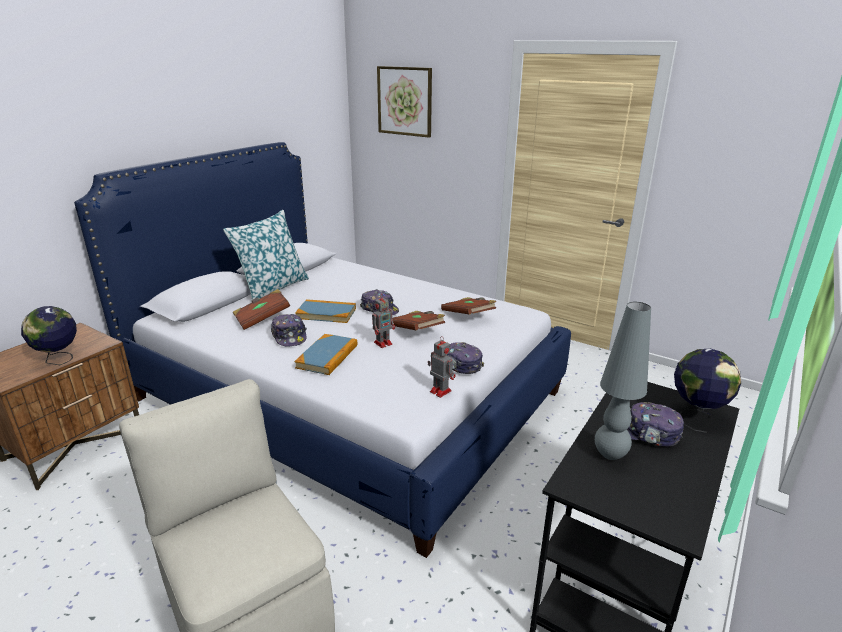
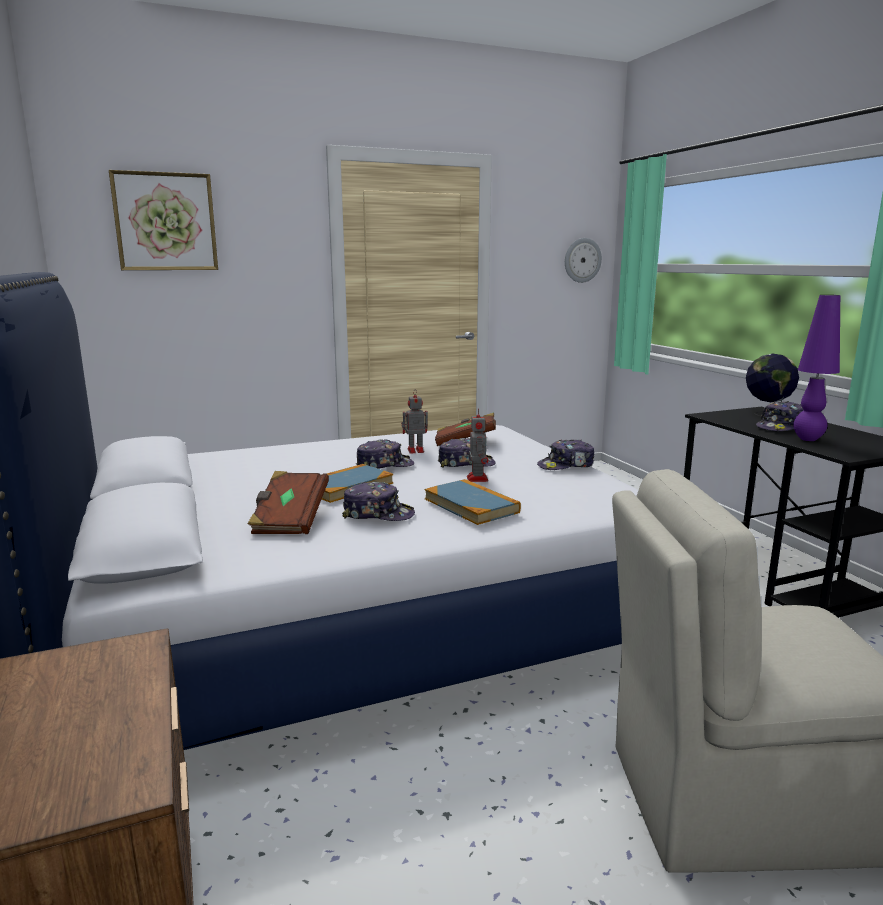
camera: 55 degrees left, 10 degrees down
(59, 360) = (130, 705): globe -> none
(273, 288) = (195, 498): pillow -> none
(417, 330) = (466, 464): brown book -> cap
(439, 391) = (609, 481): toy robot -> toy robot (414, 450)
(609, 454) = (807, 439): grey table lamp -> purple table lamp
(784, 165) = (582, 260): none -> wall clock

